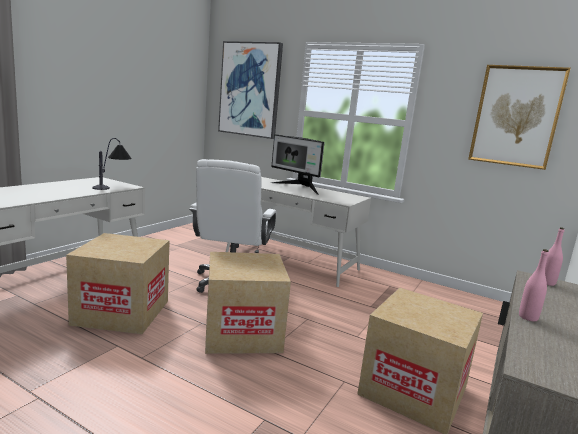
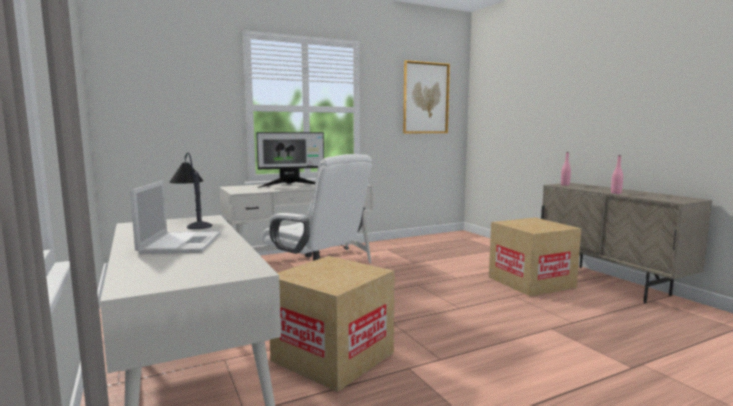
camera: 55 degrees left, 5 degrees down
(50, 190) = (181, 243): none -> laptop
(242, 333) = (424, 311): cardboard box -> none
(250, 90) = (171, 84): picture -> none

